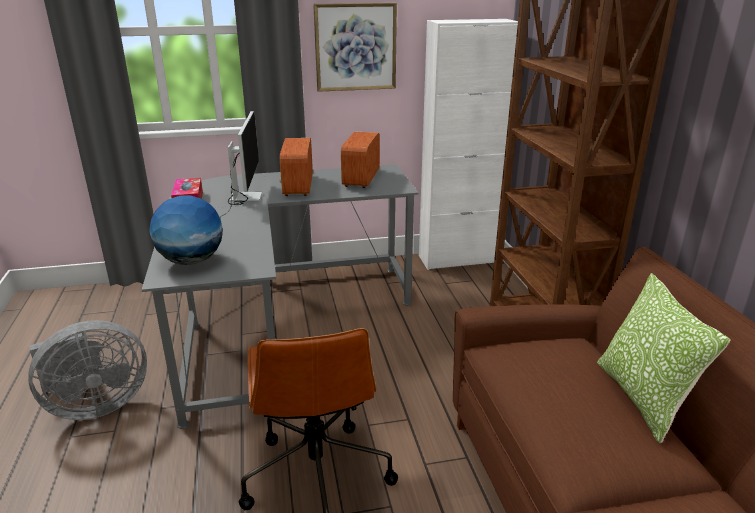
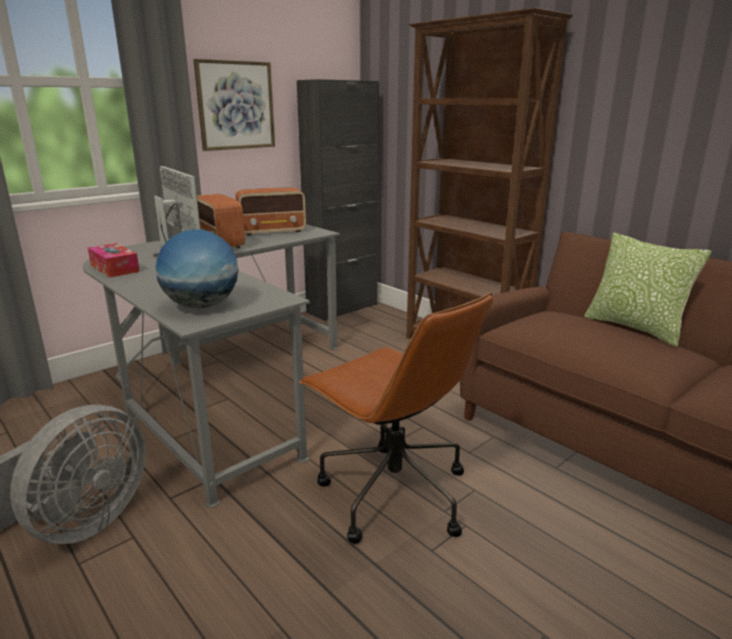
camera: 30 degrees left, 5 degrees down
(361, 178) = (273, 231): radio -> radio turned 90 degrees counterclockwise
(457, 259) = (342, 308): white cabinet -> black cabinet

